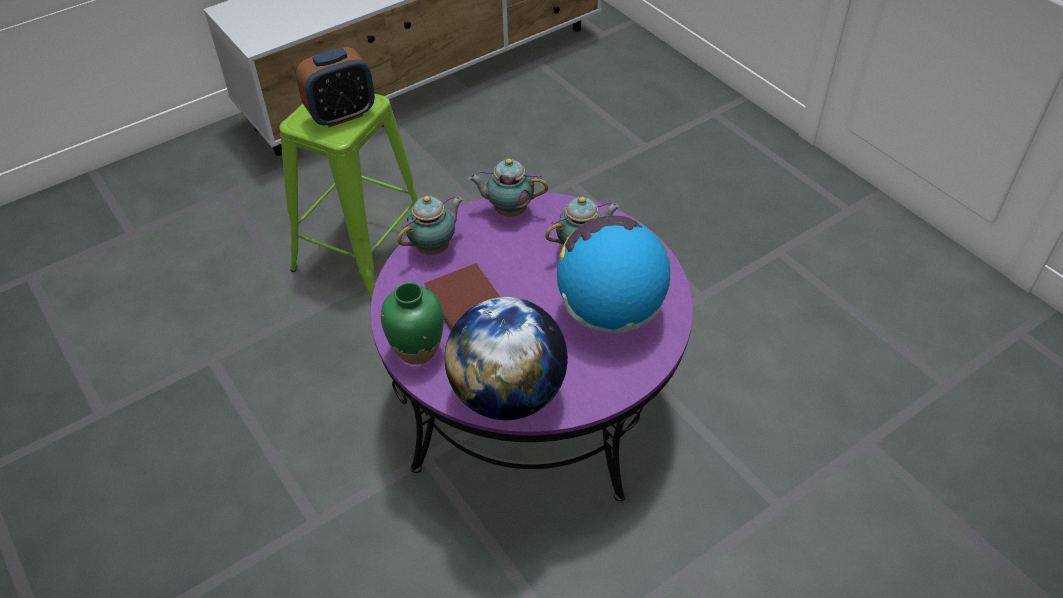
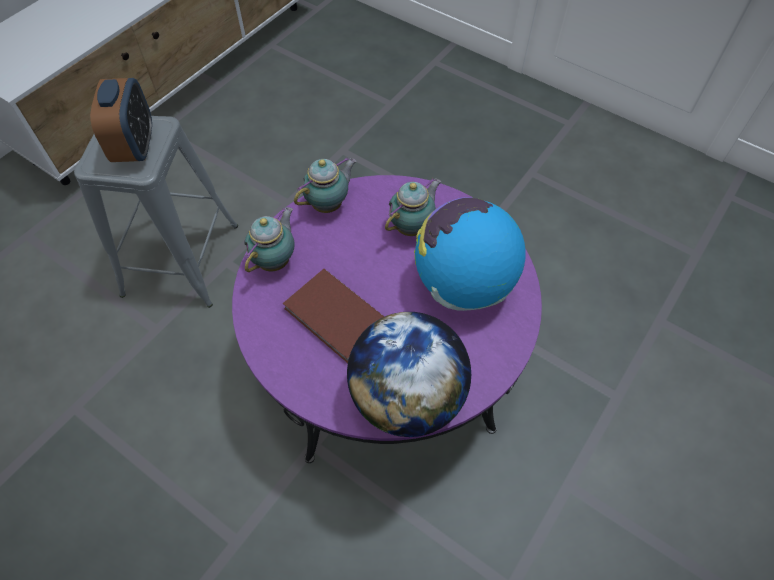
camera: 20 degrees left, 10 degrees up
(341, 115) = (135, 146): alarm clock -> alarm clock turned 45 degrees counterclockwise
(361, 251) = (180, 260): green stool -> grey stool
(417, 351) = (302, 375): green vase -> none
(508, 210) = (329, 204): teapot -> teapot turned 150 degrees clockwise

